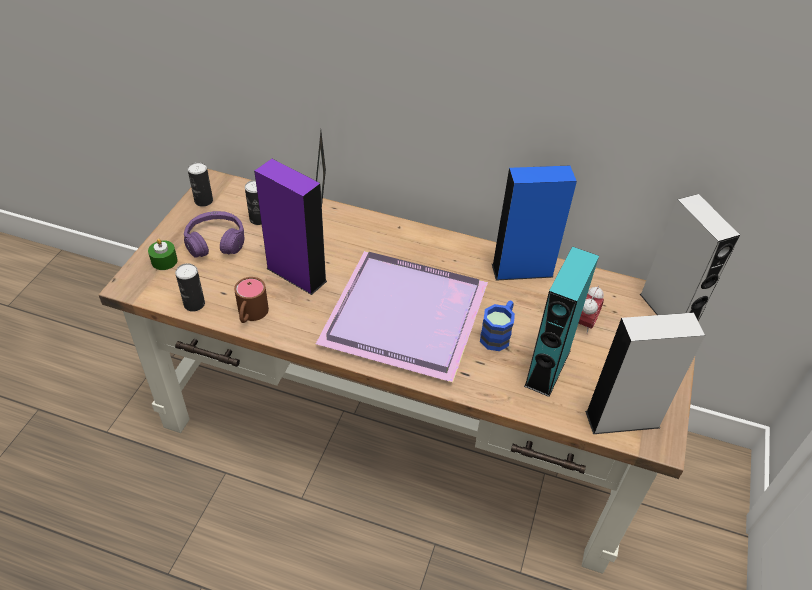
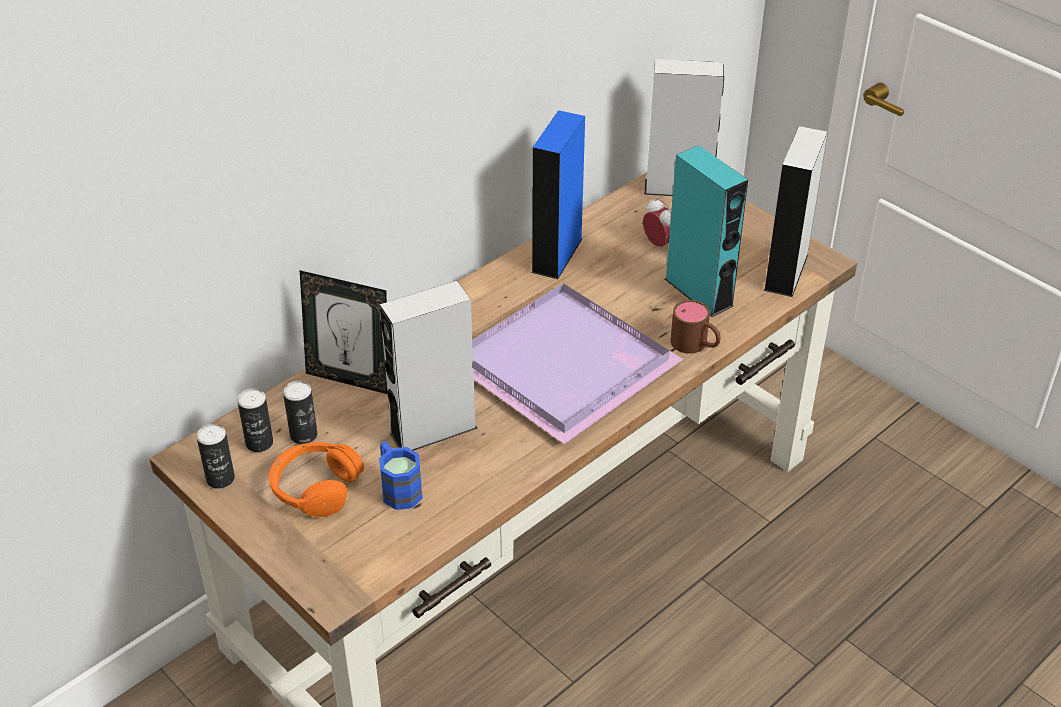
camera: 60 degrees left, 5 degrees down
(164, 261) = (314, 548): green candle -> none
(194, 304) = (418, 537): can -> can (259, 443)
(216, 242) = (315, 488): purple headphones -> orange headphones
(250, 315) = (473, 490): brown mug -> brown mug (695, 345)
(296, 274) = (433, 430): purple speaker -> grey speaker
(498, 334) = (634, 307): blue mug -> blue mug (398, 488)

